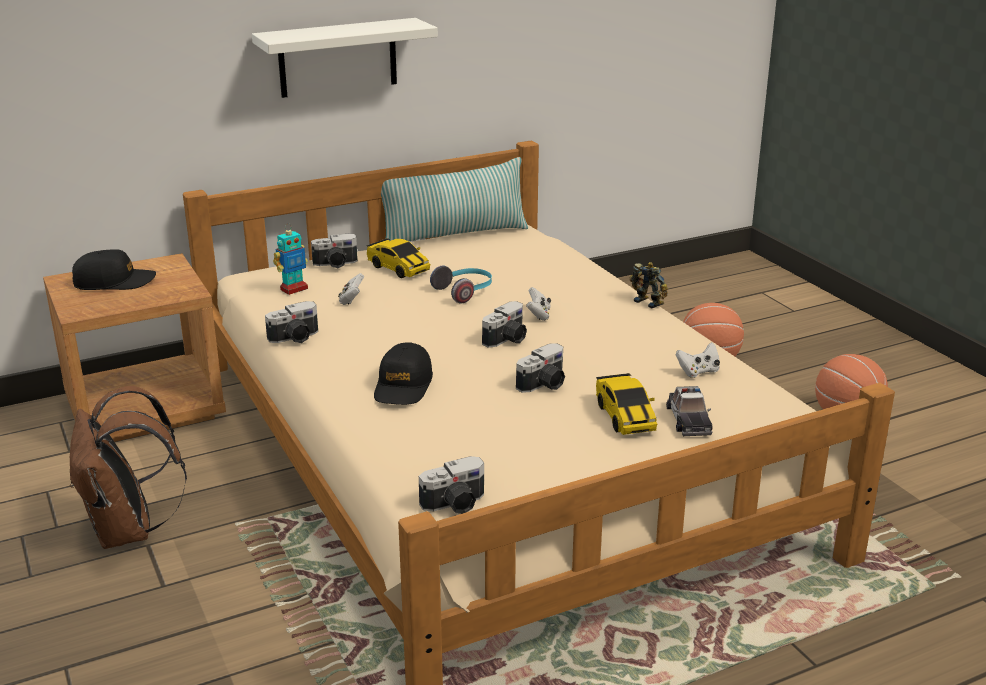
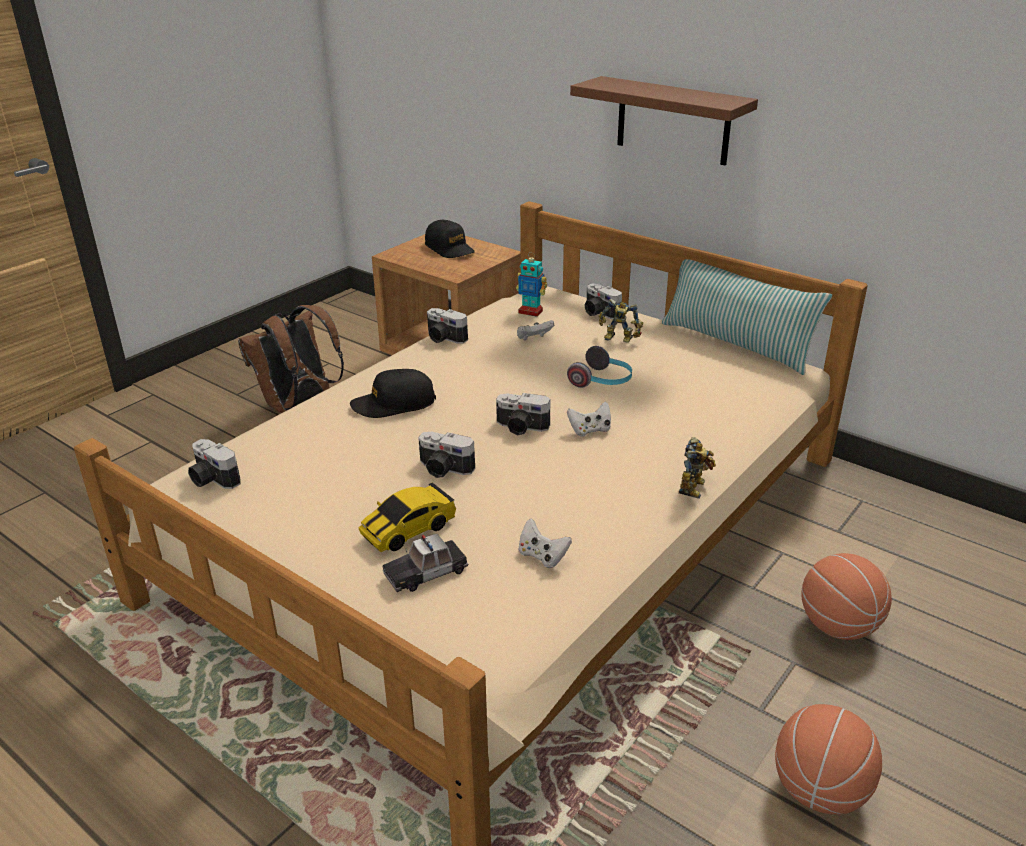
camera: 65 degrees right, 5 degrees up
(338, 58) = (673, 121): white shelf -> brown shelf
(398, 268) = (619, 339): toy car -> toy robot

